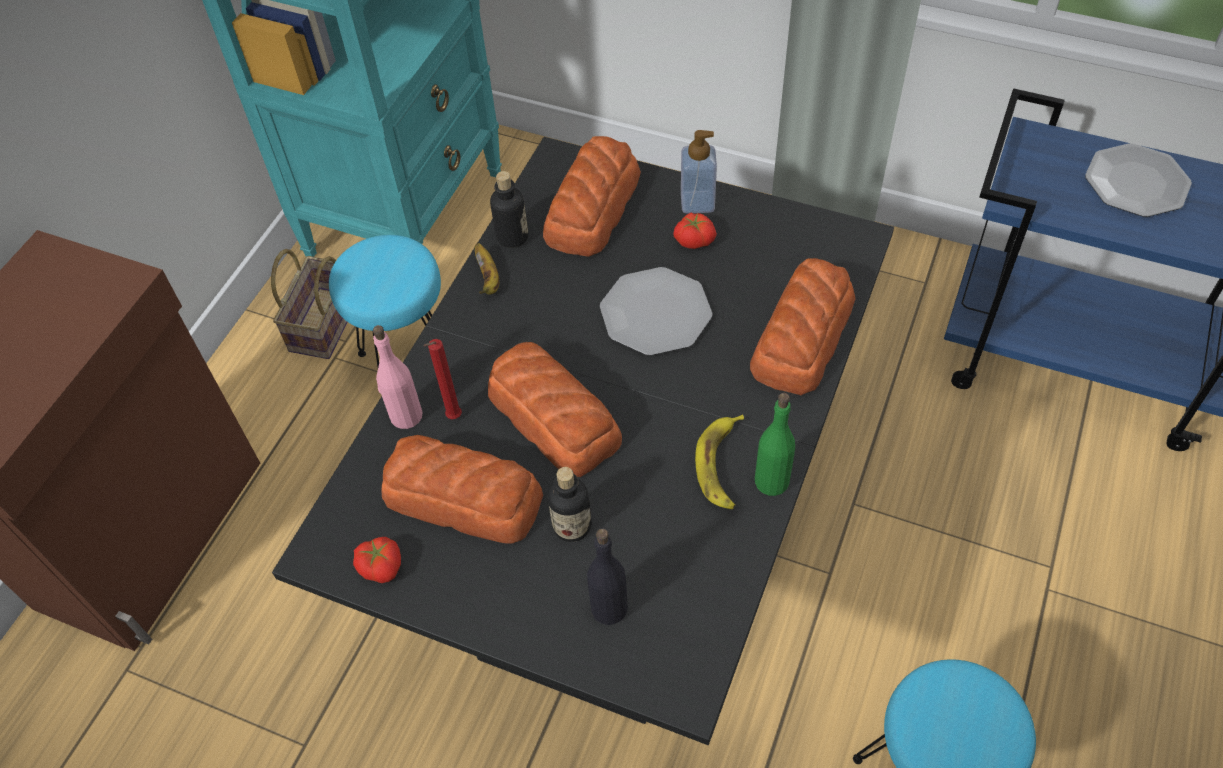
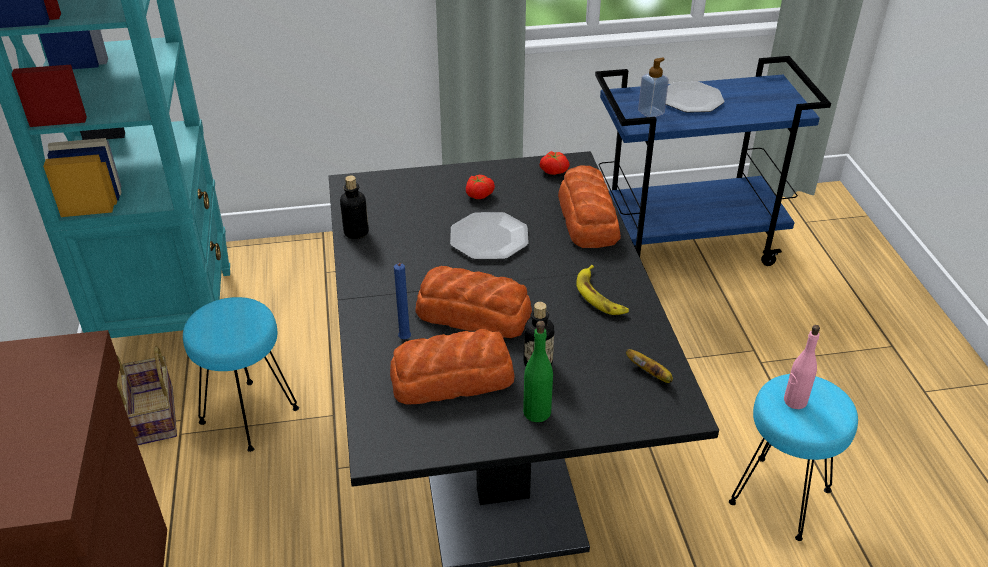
camera: 35 degrees left, 15 degrees down
(382, 566) = (430, 438): tomato -> tomato (554, 170)
(405, 415) = (369, 352): pink bottle -> pink bottle (794, 401)
(452, 418) = (404, 340): red candle -> blue candle
(488, 279) = (360, 259): banana -> banana (651, 374)
(591, 208) = (397, 201): bread -> none
(609, 607) = (600, 393): black bottle -> none
(697, 202) = (463, 176): soap dispenser -> soap dispenser (651, 112)
(771, 480) = (635, 291): green bottle -> green bottle (536, 412)

